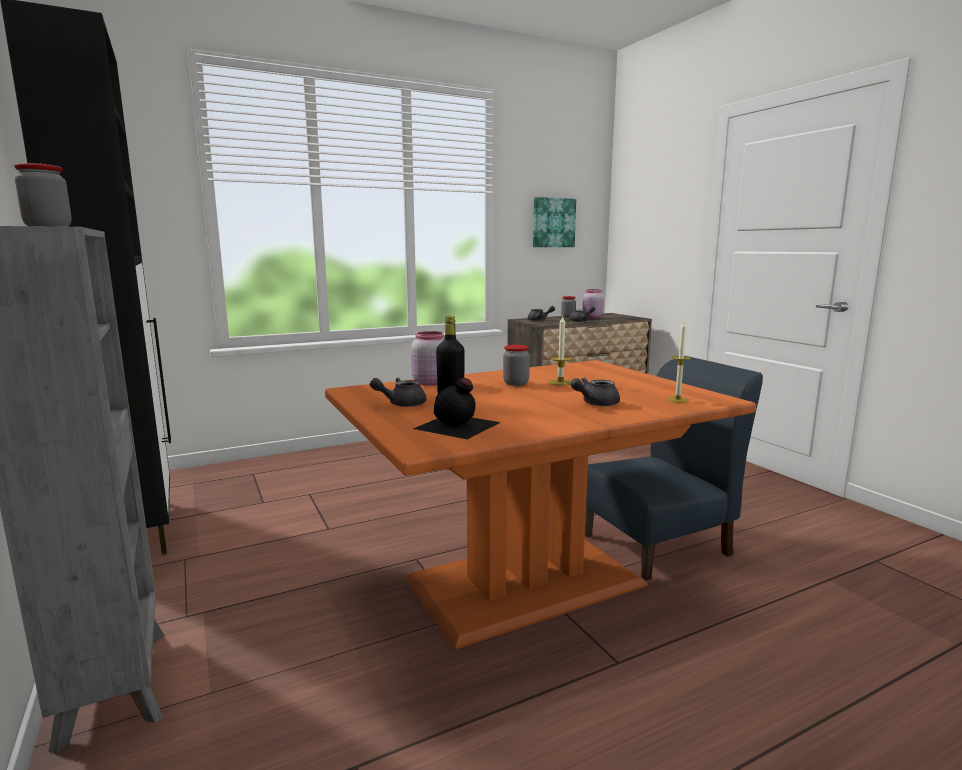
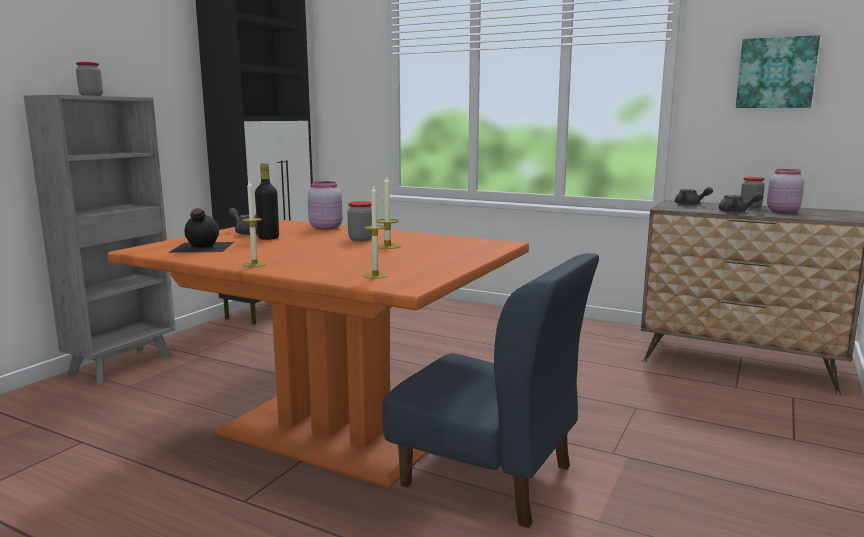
camera: 55 degrees right, 0 degrees up
(587, 420) = (254, 264): none -> candle
(595, 403) = (317, 260): grey teapot -> none

